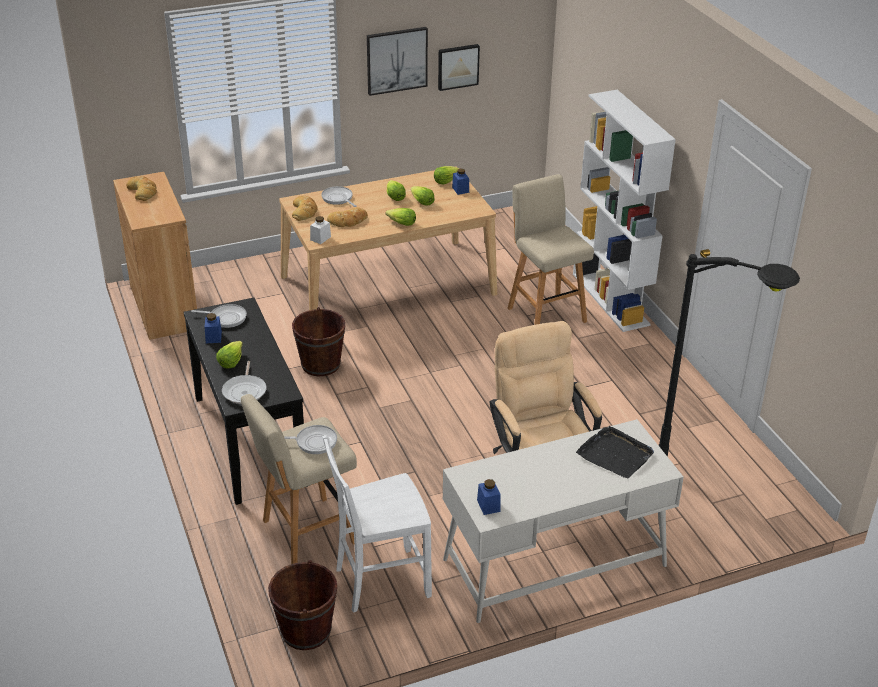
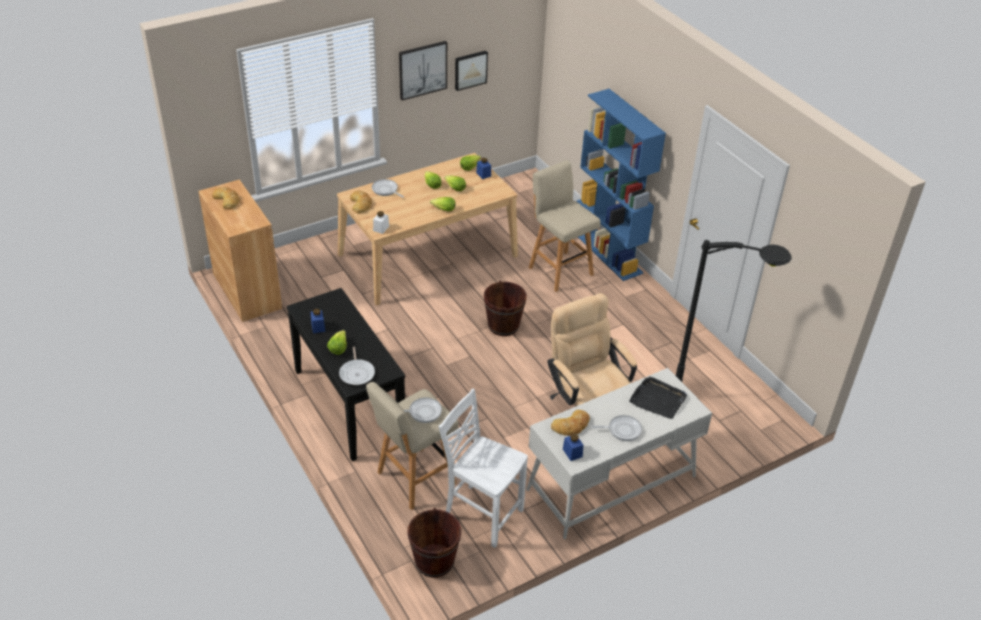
camera: 10 degrees left, 5 degrees up
(226, 318) = (323, 309): frying pan -> frying pan (622, 430)
(321, 364) = (390, 331): brown bucket -> brown bucket (503, 325)
(348, 221) = (399, 210): bread -> bread (571, 426)
(380, 581) = (482, 513): white chair -> white chair turned 60 degrees clockwise
(611, 299) = (608, 253): white bookcase -> blue bookcase

